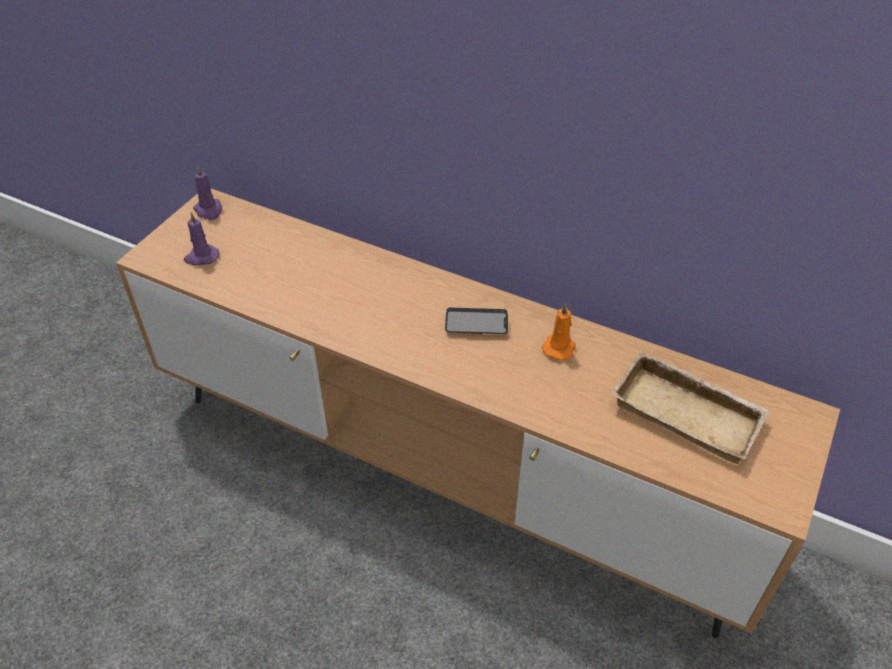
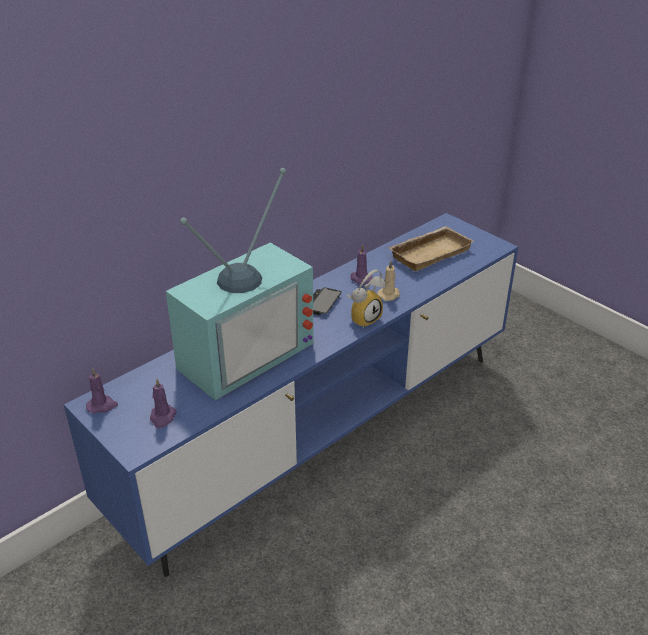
camera: 70 degrees left, 10 degrees down
(337, 282) = (243, 352): none -> television
(447, 471) = (322, 436): brown tv stand -> blue tv stand
(462, 375) = (363, 318): none -> alarm clock
(536, 389) = (389, 294): none -> beige candle
(559, 347) = (360, 278): orange candle -> purple candle

